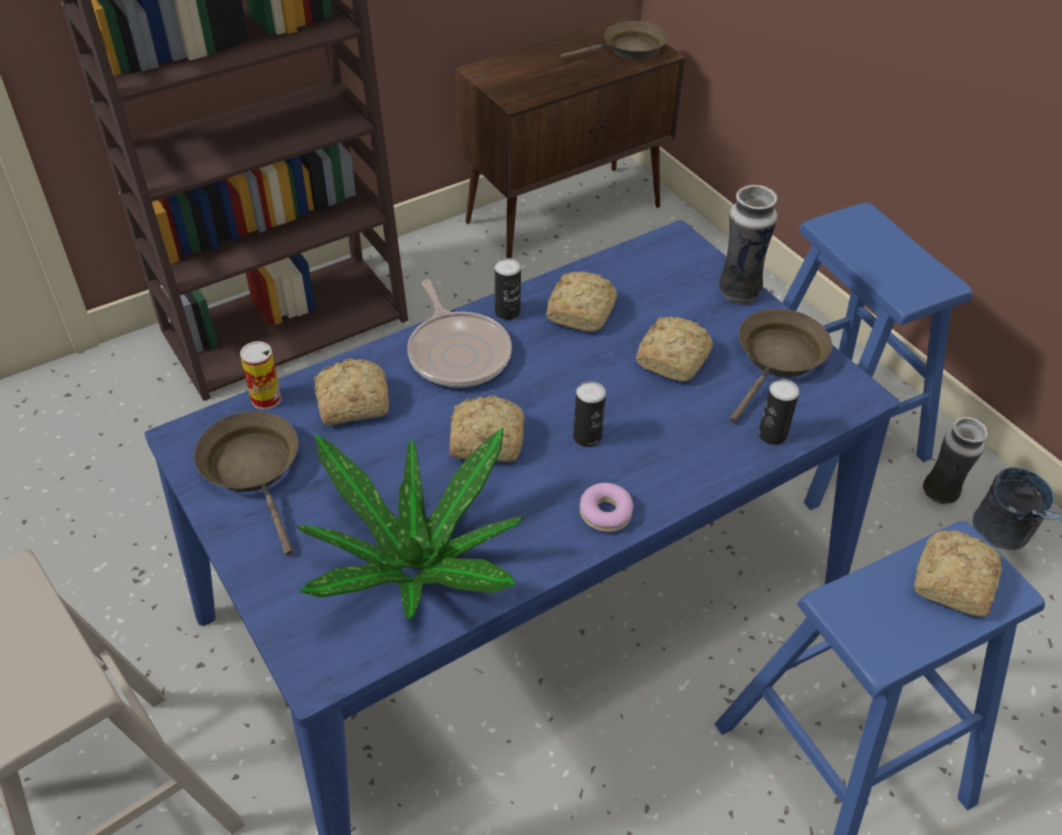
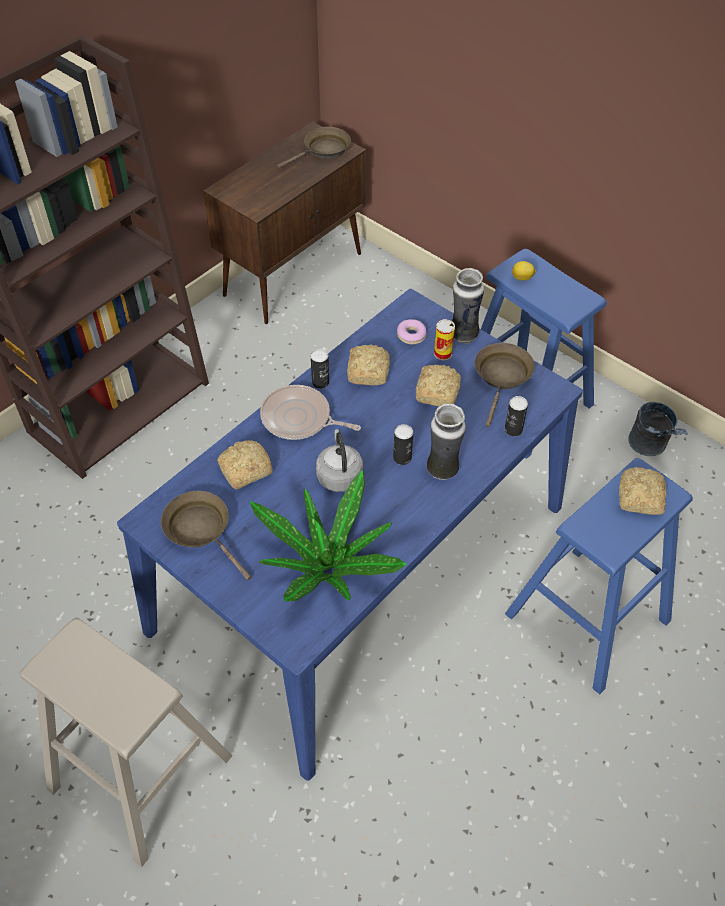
camera: 15 degrees left, 5 degrees up
(266, 399) = (187, 480): can -> can (442, 353)
(458, 352) = (299, 419): frying pan -> frying pan turned 150 degrees clockwise
(484, 440) = (339, 475): bread -> grey kettle
(605, 513) = (430, 504): donut -> donut (411, 335)
(852, 238) = (522, 278): none -> lemon
(940, 494) = (604, 428): vase -> vase (443, 470)

